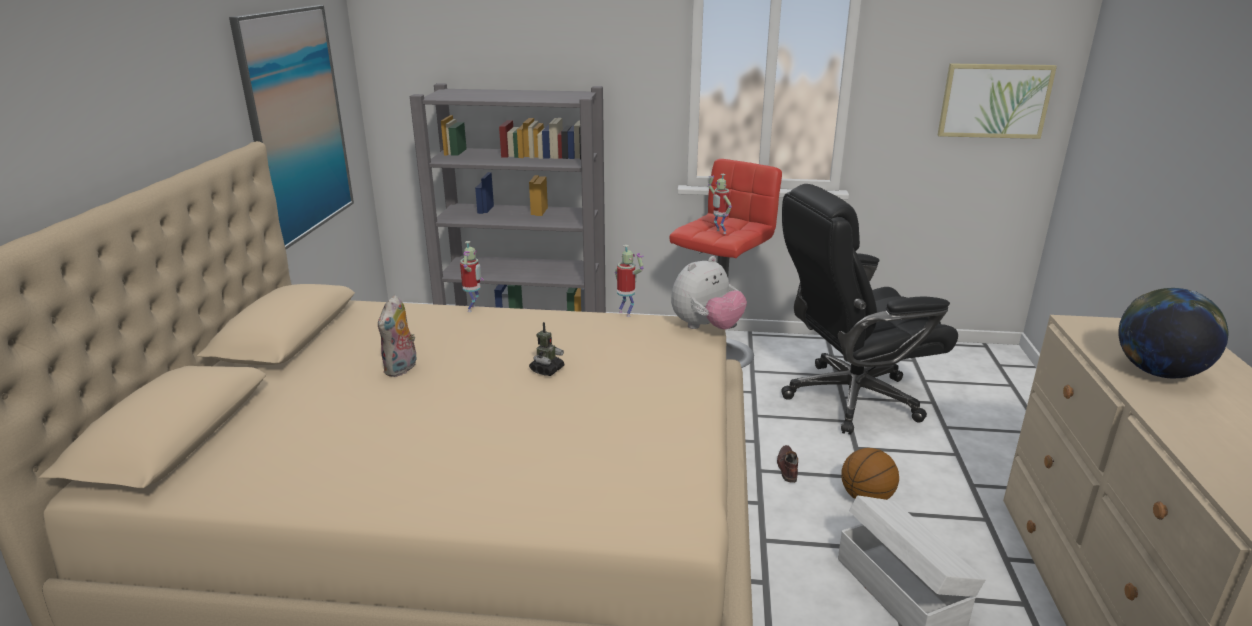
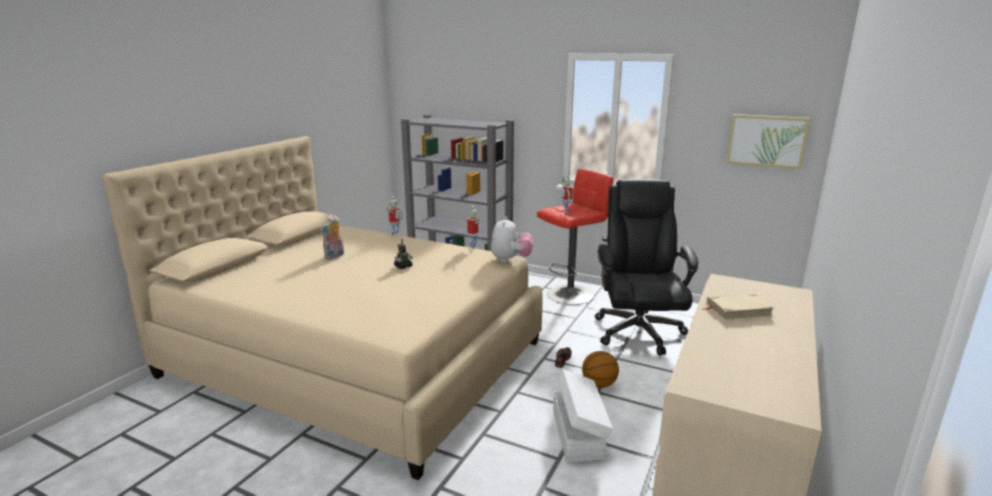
camera: 20 degrees right, 5 degrees down
(297, 124) = (339, 130): picture -> none
(706, 327) = (510, 260): plush toy -> plush toy turned 60 degrees counterclockwise
(852, 398) = (638, 331): black office chair -> black office chair turned 90 degrees clockwise
(1158, 373) = (738, 310): globe -> beige book

